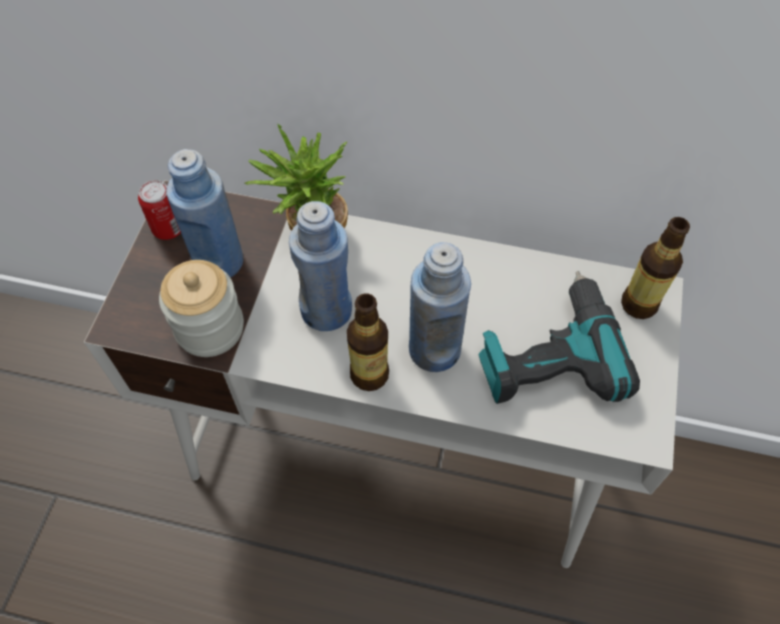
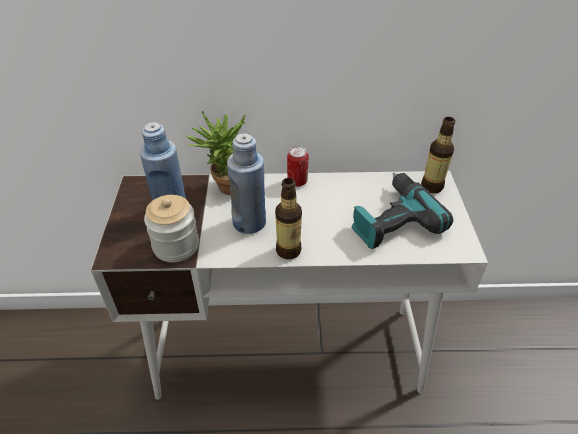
camera: 15 degrees left, 15 degrees down
(168, 229) = (132, 199): can -> can (297, 181)
(434, 349) = (323, 230): blue bottle -> none

